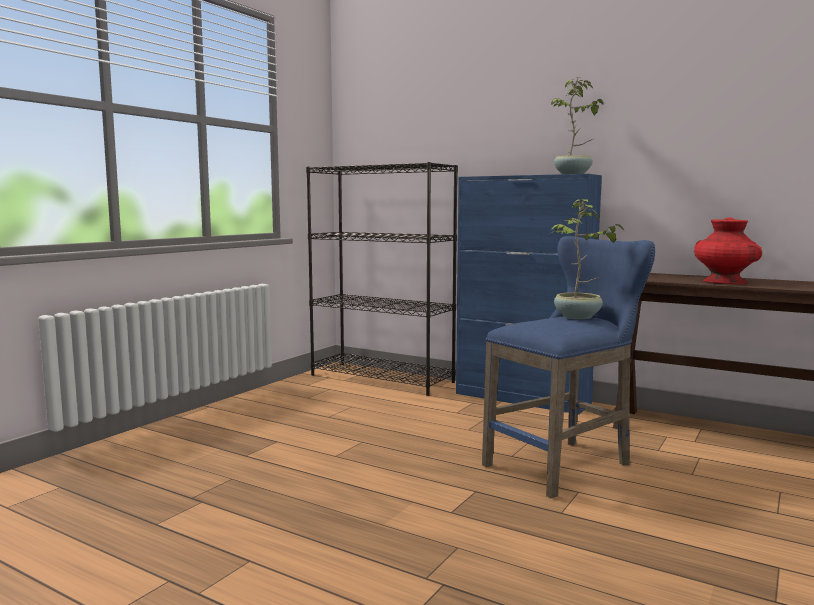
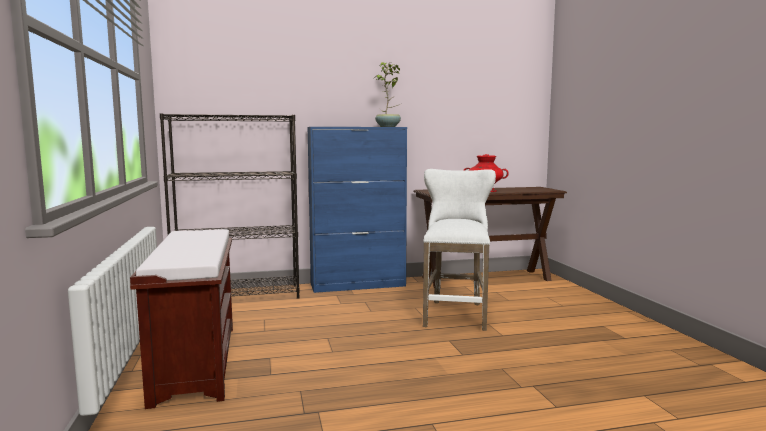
camera: 45 degrees left, 0 degrees up
(226, 425) = (195, 361): none -> brown bench
(565, 464) = (456, 313): blue stool -> white stool
(578, 317) = (457, 219): potted plant -> none

